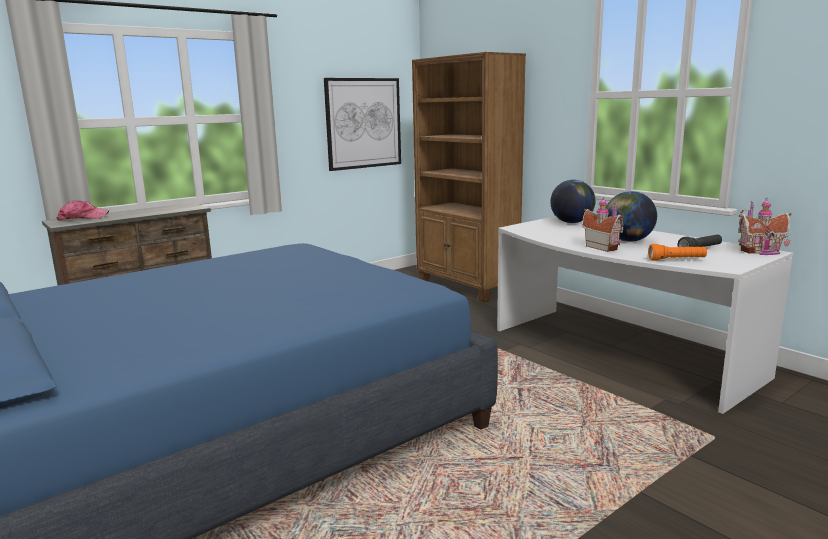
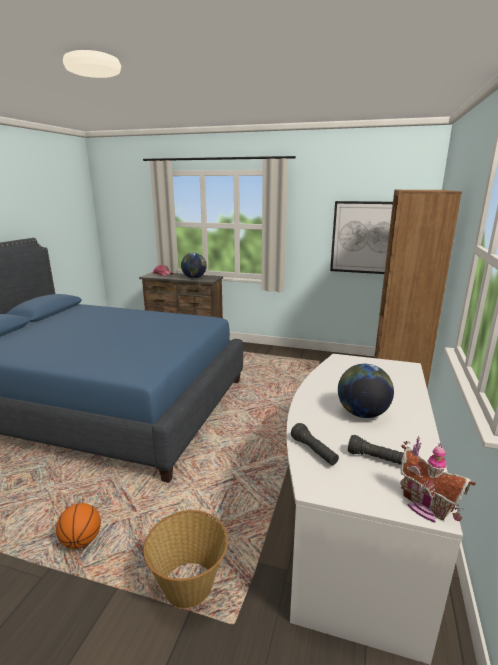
camera: 55 degrees right, 5 degrees up
(545, 506) = (81, 541): none -> basketball
(571, 222) = (399, 374): globe -> globe (194, 278)
(603, 247) = (319, 406): toy house -> none
(658, 448) = (189, 584): none -> basket
(677, 260) = (314, 451): orange flashlight -> black flashlight

